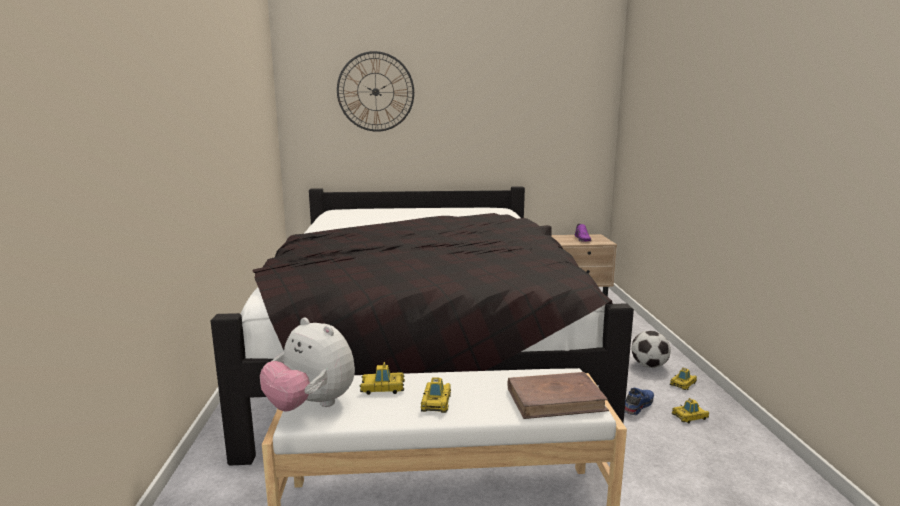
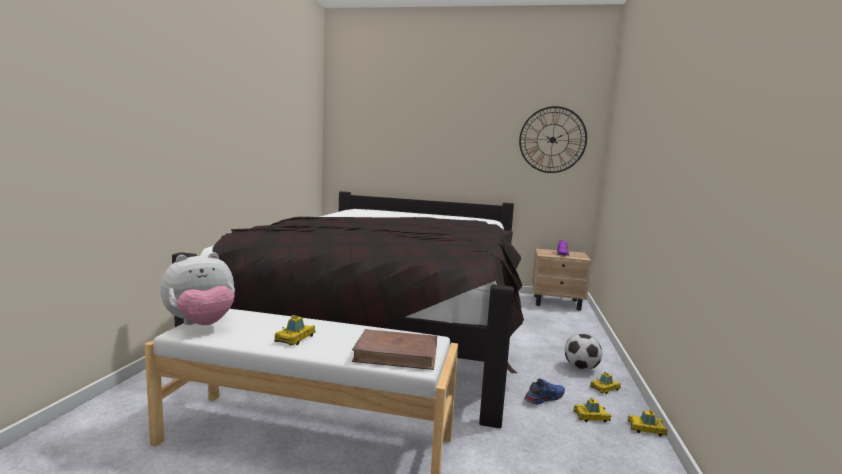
camera: 15 degrees right, 5 degrees down
(311, 405) = (201, 324): plush toy -> plush toy turned 90 degrees counterclockwise
(375, 92) = (396, 118): wall clock -> wall clock (552, 140)
(382, 388) = (267, 322): toy car -> toy car (646, 429)

